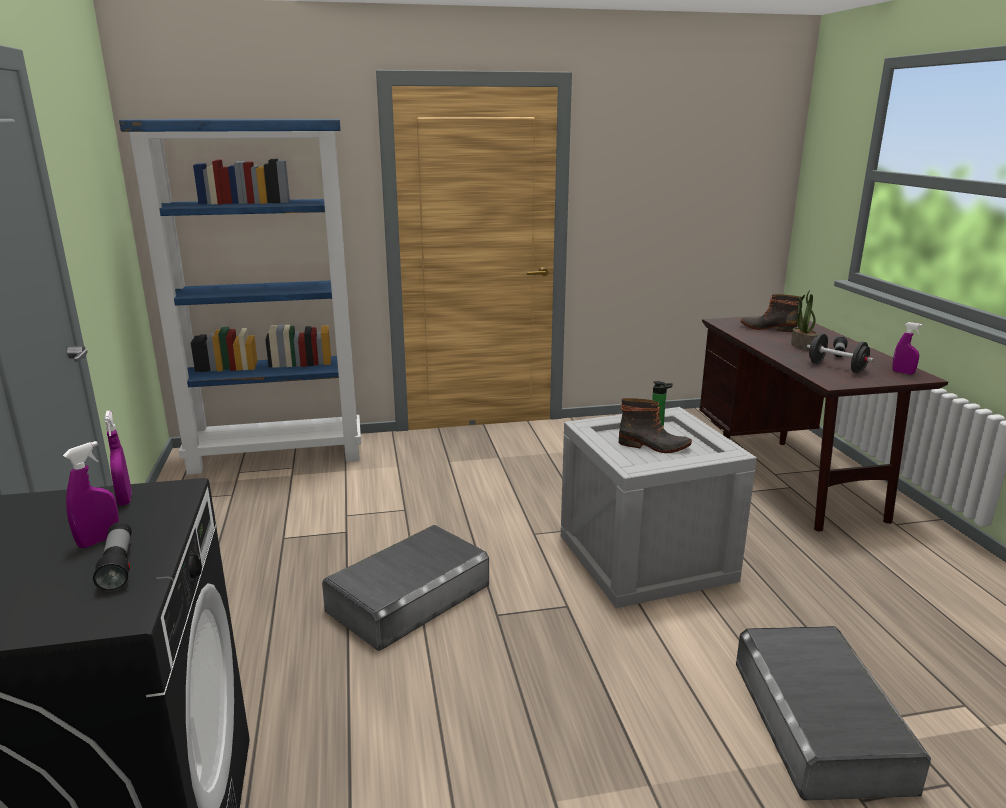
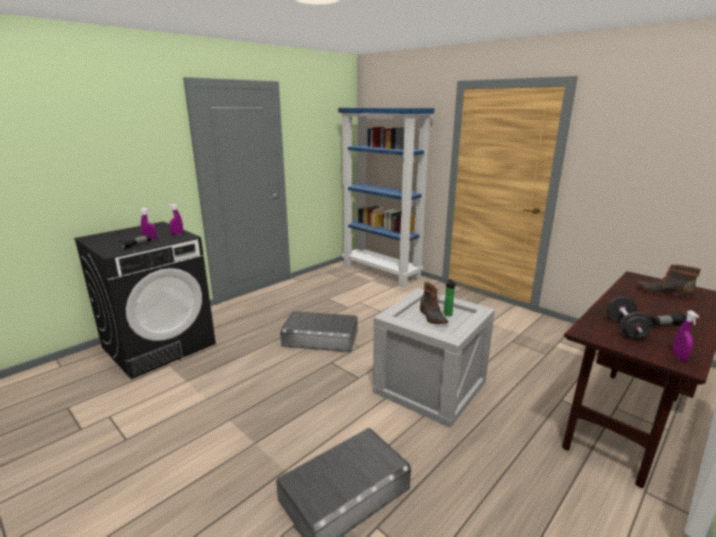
camera: 55 degrees right, 0 degrees up
(768, 328) = (663, 292): boot -> boot turned 45 degrees counterclockwise
(802, 346) = (649, 309): potted plant -> none

